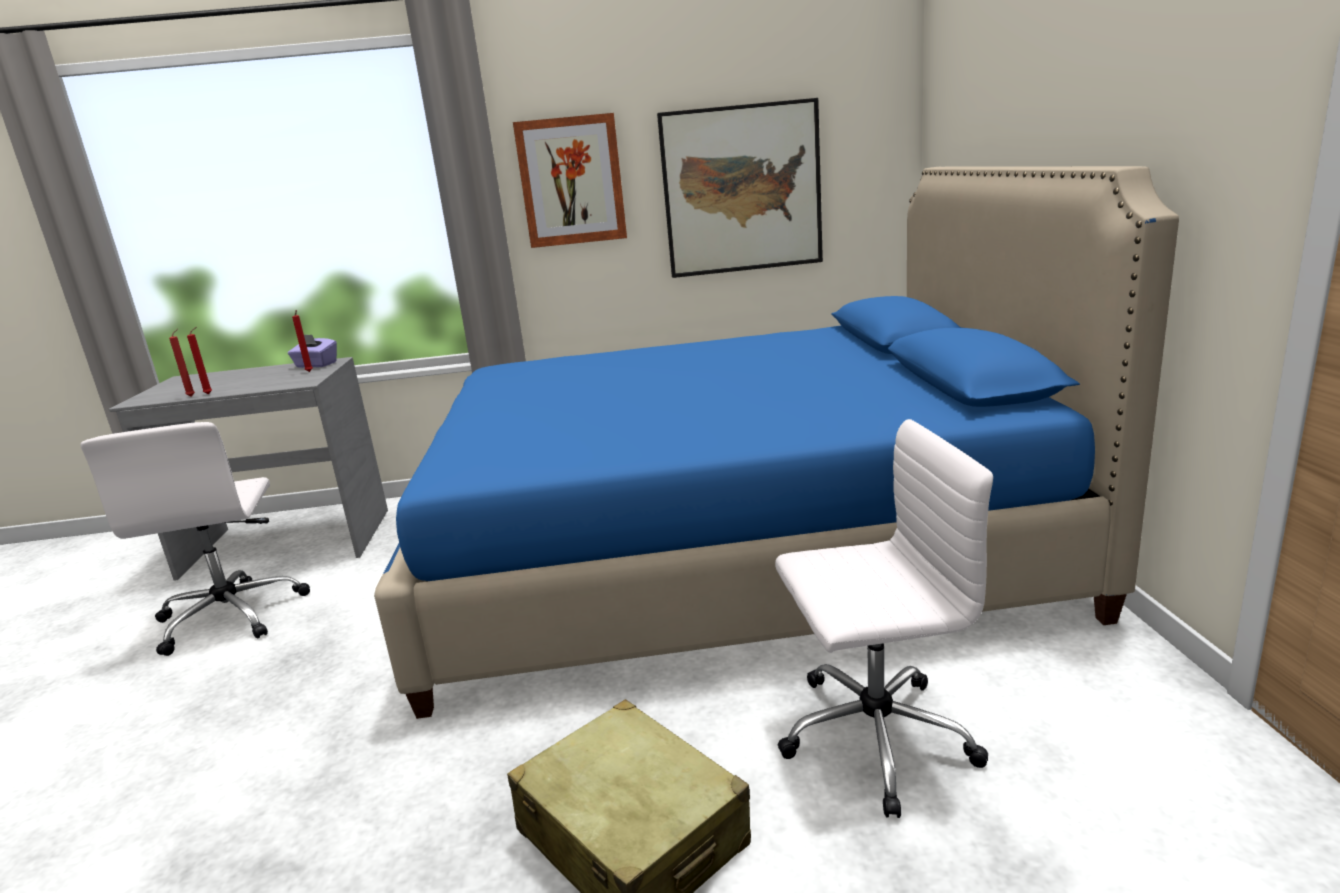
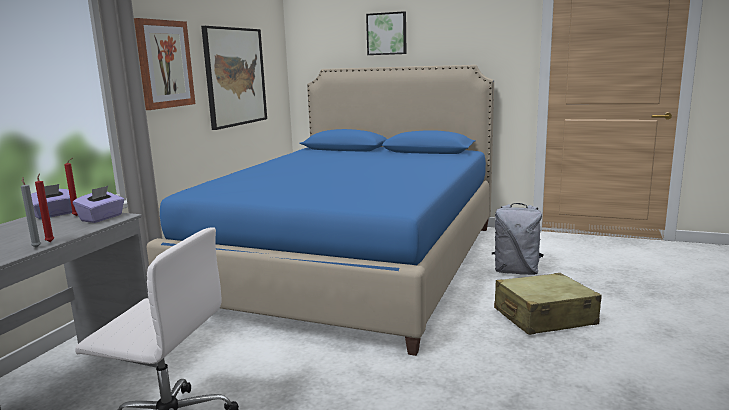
camera: 65 degrees left, 5 degrees down
(192, 396) = (36, 247): red candle -> grey candle
(298, 380) = (102, 218): none -> purple tissue box
(872, 737) = (516, 271): white office chair -> grey backpack
(1027, 82) = (387, 33): none -> picture

